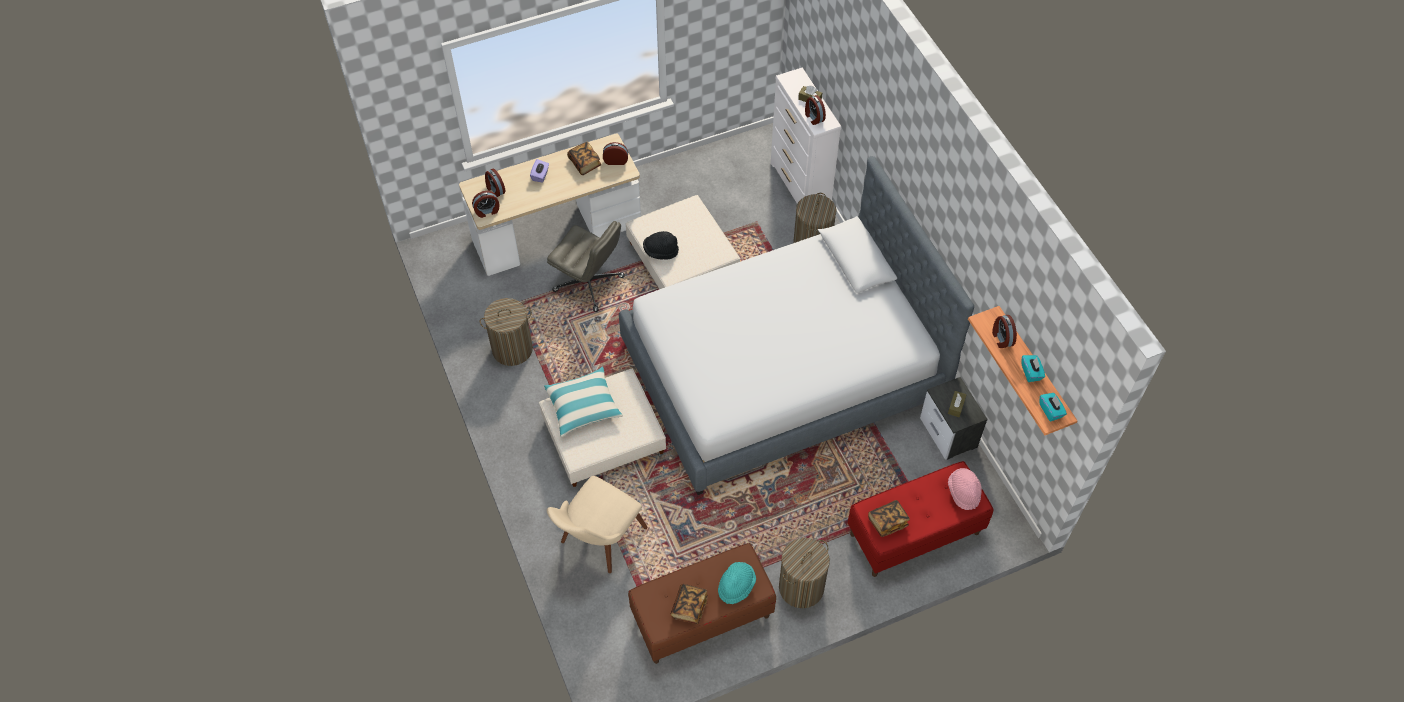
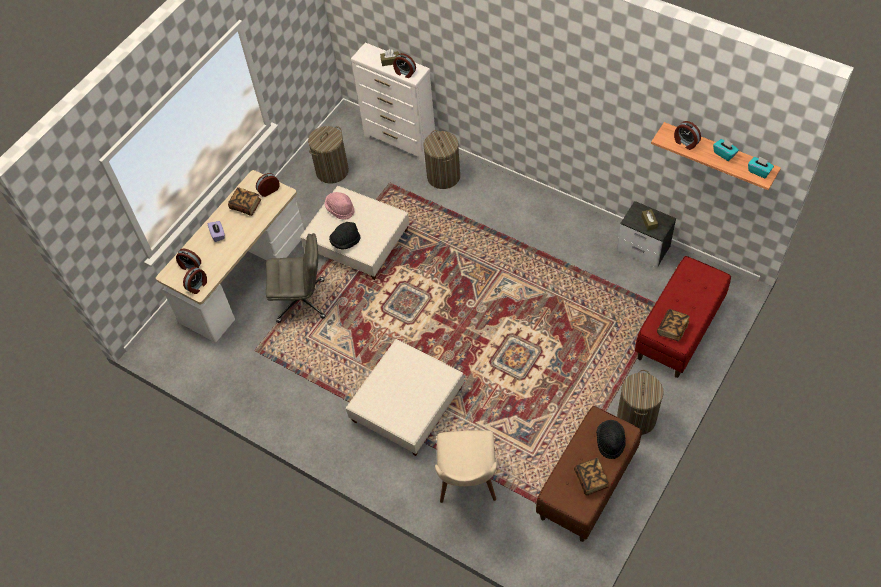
camera: 30 degrees left, 0 degrees up
(512, 349) = (282, 385): laundry basket -> laundry basket (332, 171)
(583, 406) = (383, 389): pillow -> none
(736, 586) = (610, 442): turquoise hat -> black hat
(782, 371) = (497, 276): bed -> none
(964, 492) = (703, 276): pink hat -> pink hat (340, 209)

